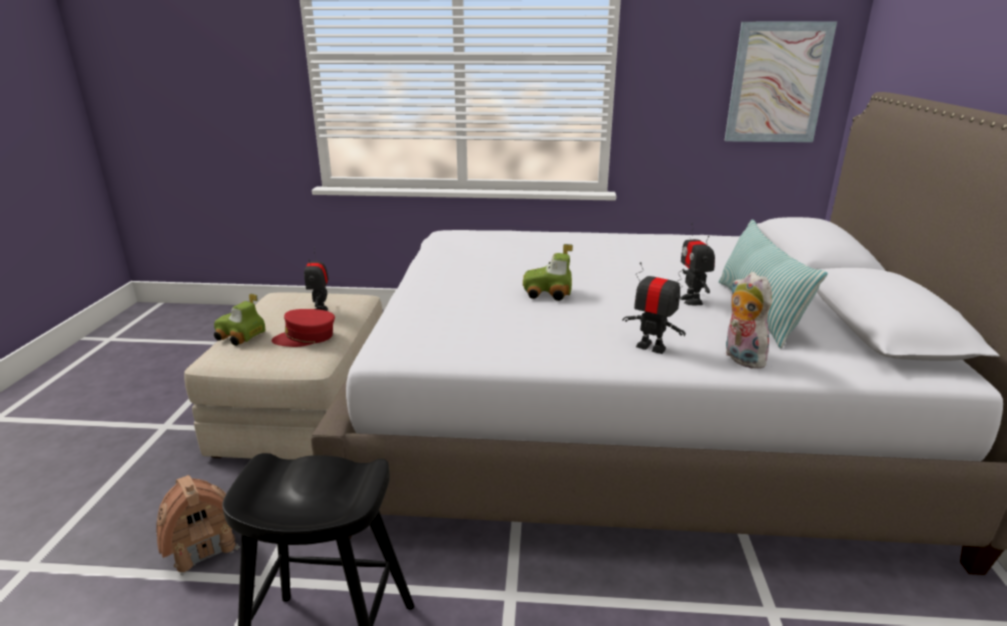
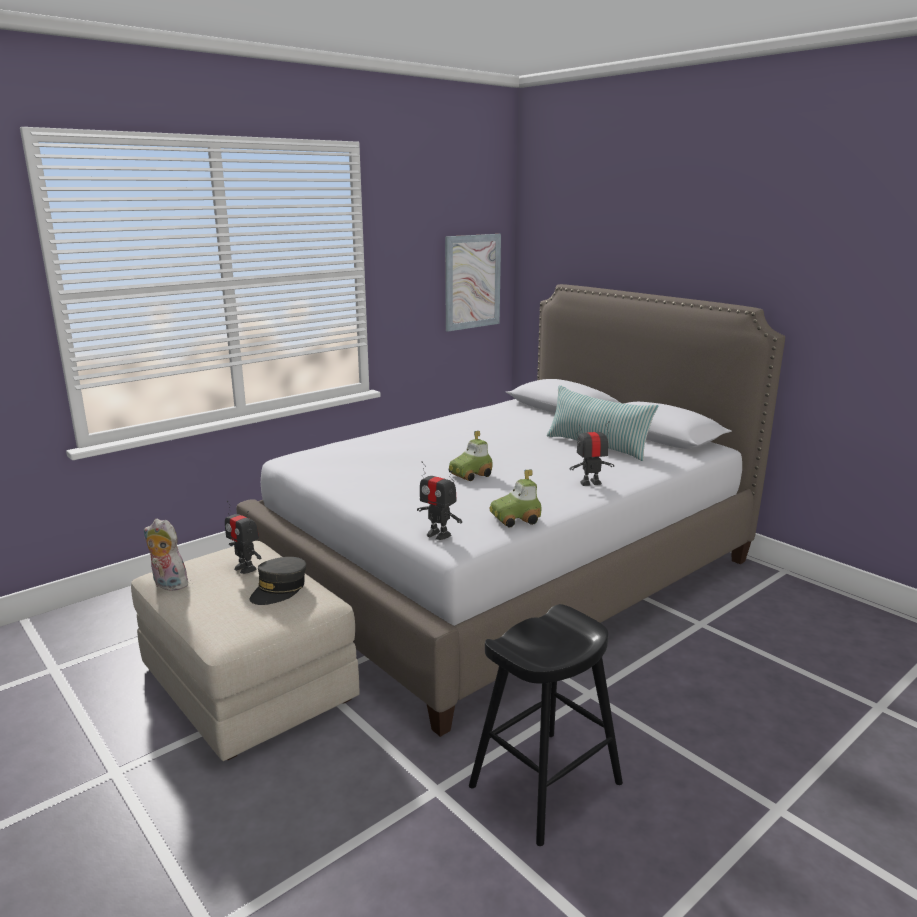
camera: 45 degrees left, 5 degrees down
(202, 545) = (348, 808): toy house -> none
(240, 337) = (213, 615): toy car -> toy car (515, 519)
(305, 337) = (279, 589): red cap -> grey cap
(692, 300) = (555, 451): toy robot -> toy robot (438, 534)
(740, 358) = (636, 472): plush toy -> plush toy (168, 585)

